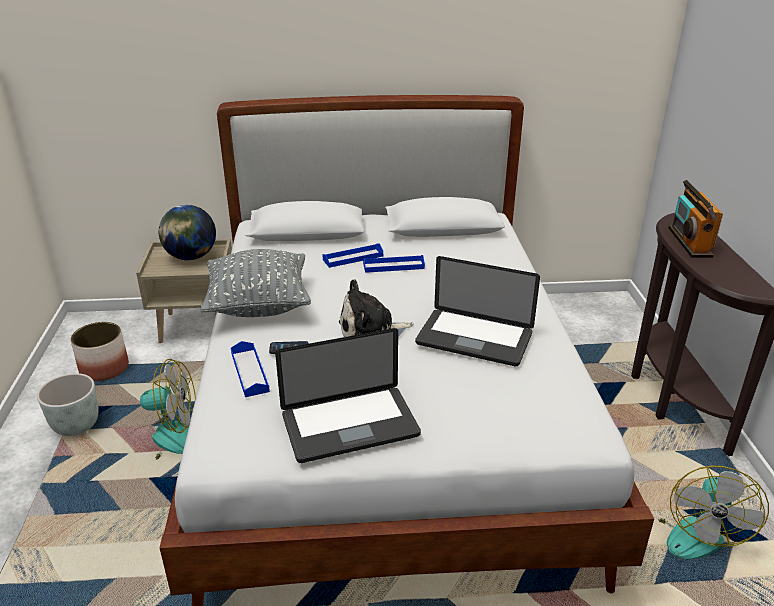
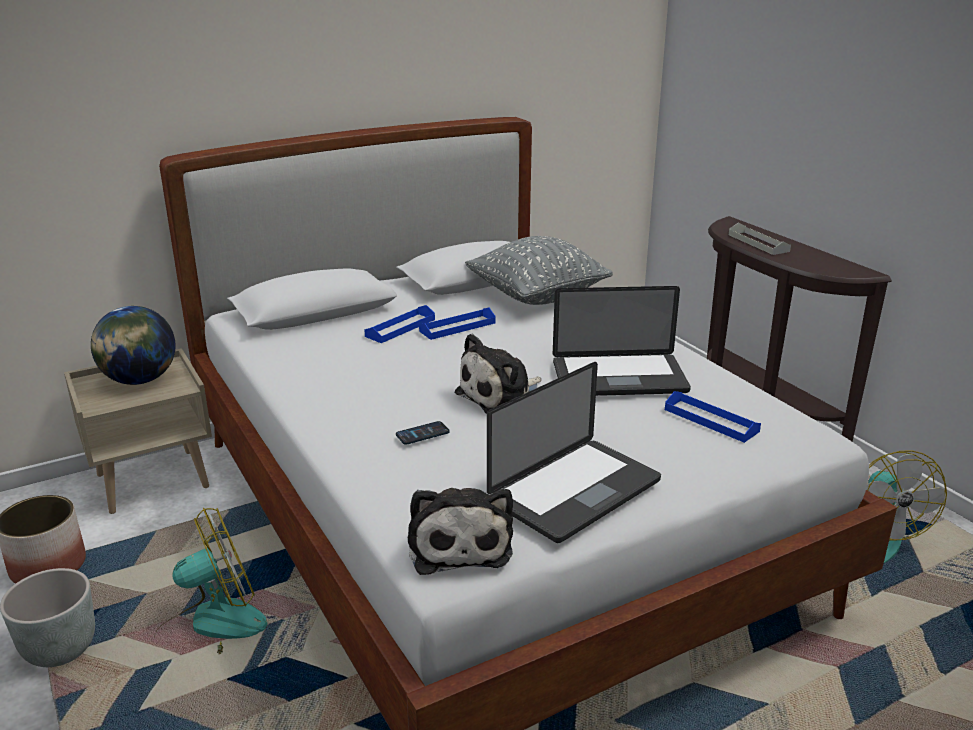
camera: 25 degrees left, 5 degrees down
(239, 440) = (459, 544): none -> plush toy
(249, 372) = (401, 469): blue tray -> blue tray (711, 420)
(259, 305) = (334, 400): grey pillow -> grey pillow (537, 297)
(689, 242) = (758, 243): radio -> grey tray

